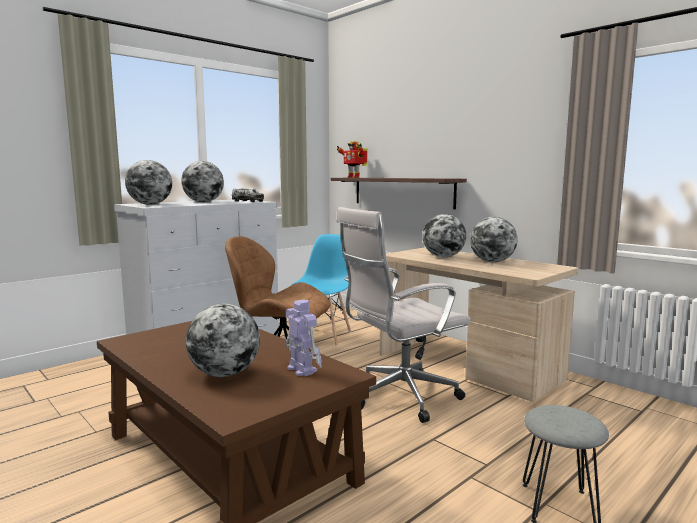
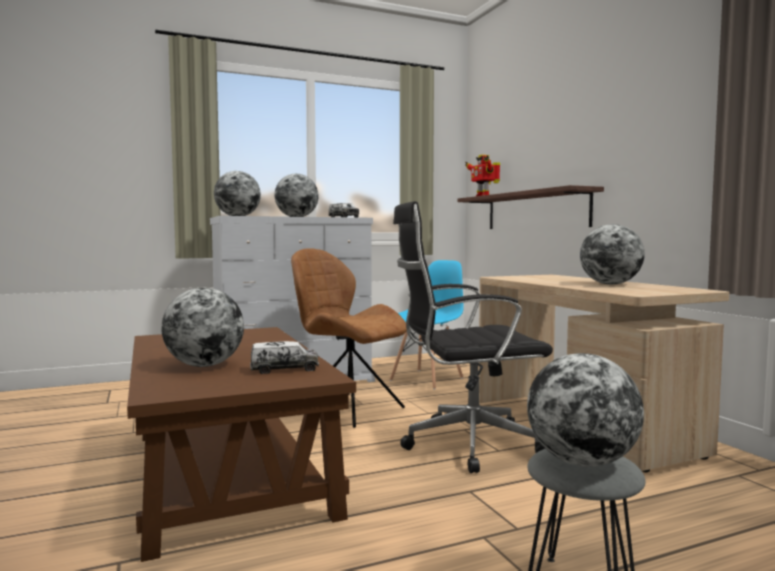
camera: 20 degrees right, 5 degrees down
(301, 369) = (284, 369): toy robot -> toy truck
(399, 397) = (465, 445): white office chair -> black office chair
(443, 257) = (553, 280): globe -> globe (582, 462)

